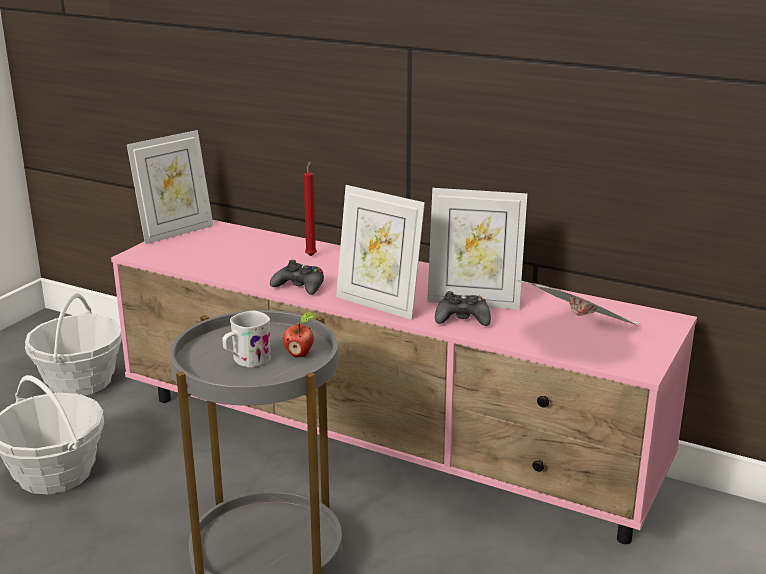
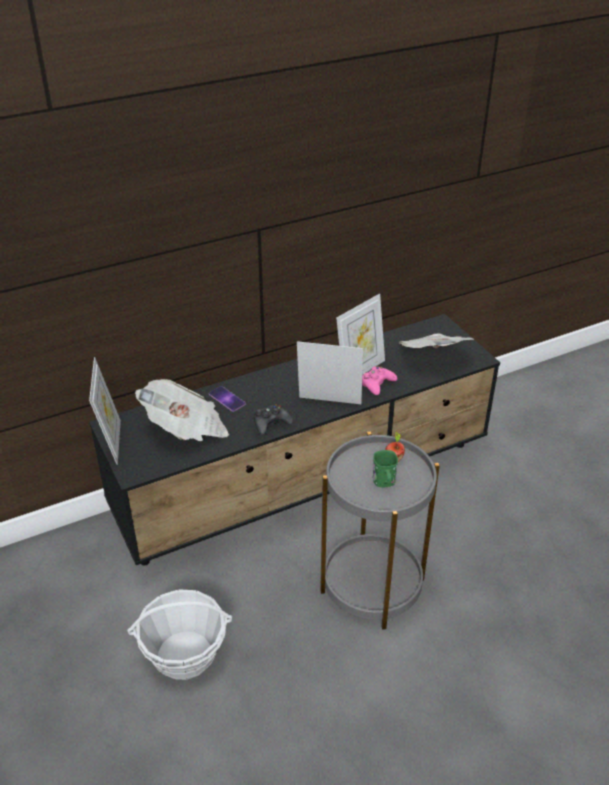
camera: 55 degrees left, 15 degrees up
(80, 381) = (65, 599): basket -> none
(235, 253) = (186, 429): none -> newspaper
(246, 361) = (384, 482): white mug -> green mug
(311, 255) = (227, 399): red candle -> phone
(378, 304) = (329, 404): picture frame -> picture frame turned 150 degrees counterclockwise
(386, 448) = (306, 485): pink tv stand -> black tv stand
(462, 319) = (377, 384): black game controller -> pink game controller

